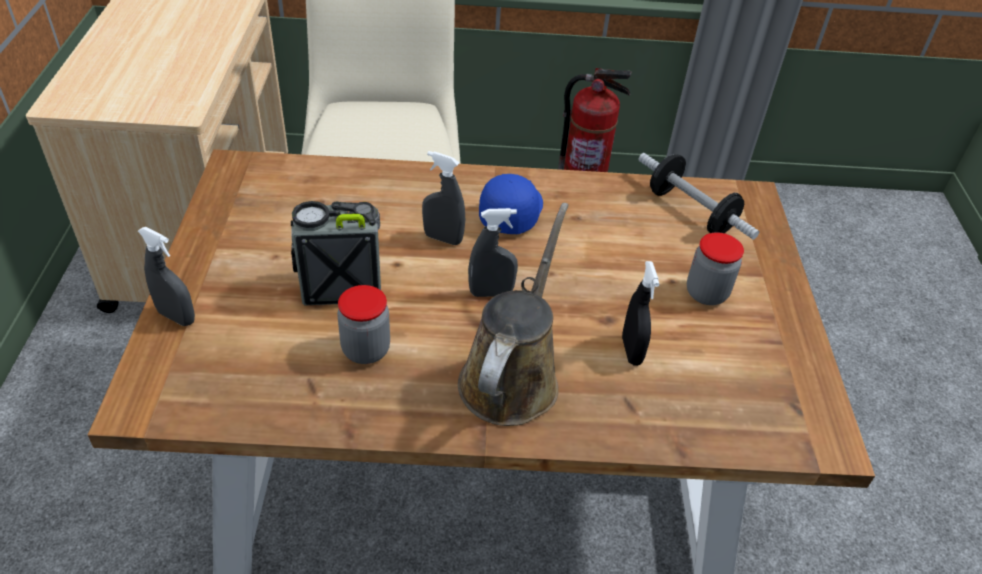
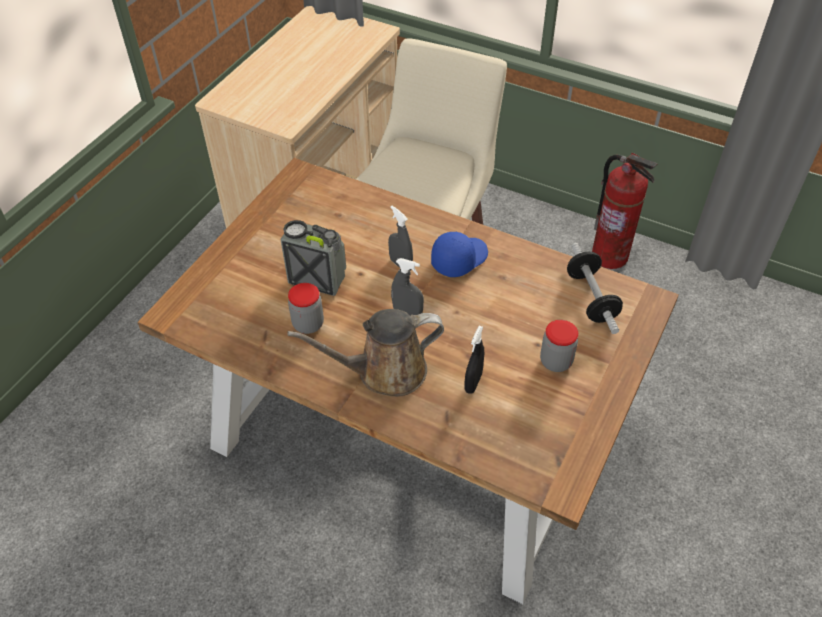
camera: 30 degrees right, 5 degrees up
(176, 317) = (215, 267): grey spray bottle -> none
(512, 376) = (384, 371): brown watering can -> brown watering can turned 150 degrees counterclockwise

